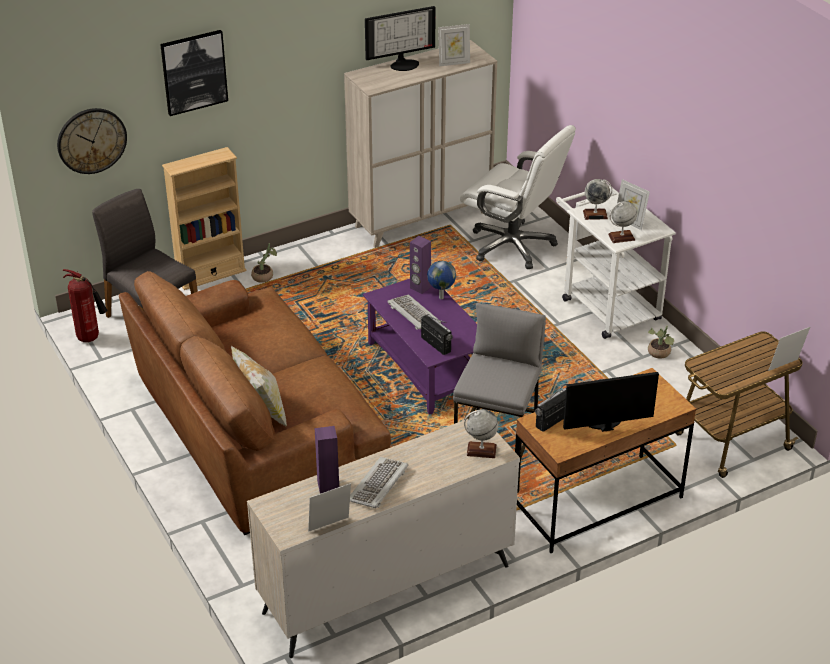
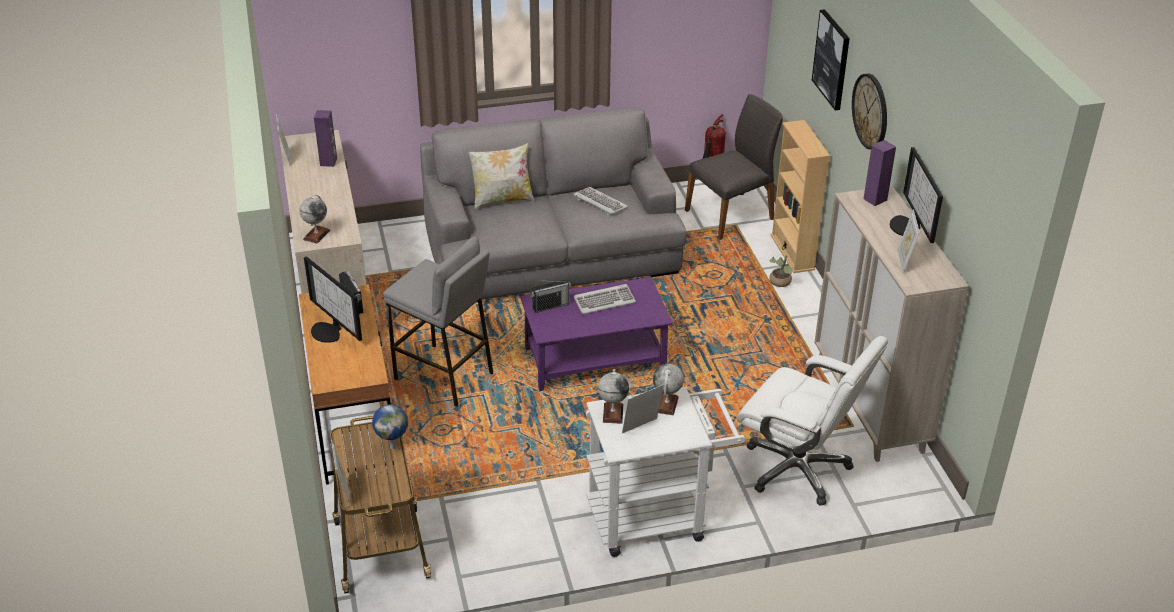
camera: 105 degrees right, 0 degrees up
(91, 140) = (787, 49): wall clock -> wall clock (870, 111)
(255, 430) = (551, 251): brown sofa -> grey sofa
(378, 485) = (313, 183): keyboard -> keyboard (600, 203)
(420, 288) = (647, 312): purple speaker -> purple speaker (875, 199)
(440, 297) = (625, 322): globe -> globe (393, 446)
(513, 245) = (798, 468): white office chair -> white office chair turned 105 degrees counterclockwise
(603, 423) = (329, 331): monitor -> monitor turned 135 degrees clockwise
(659, 354) = (549, 536): potted plant -> none

